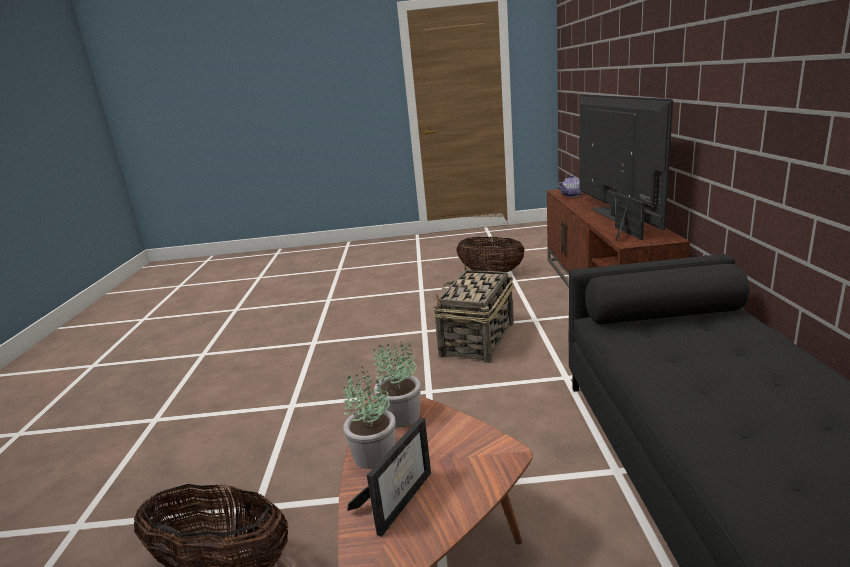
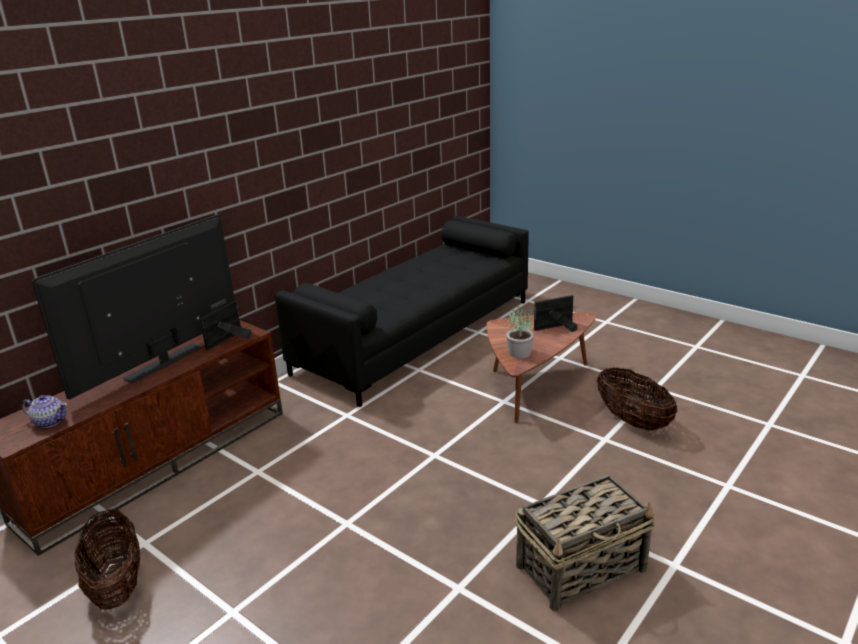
camera: 140 degrees left, 5 degrees up
(373, 454) = (549, 344): potted plant -> none
(477, 340) = (332, 480): basket -> basket (582, 567)

